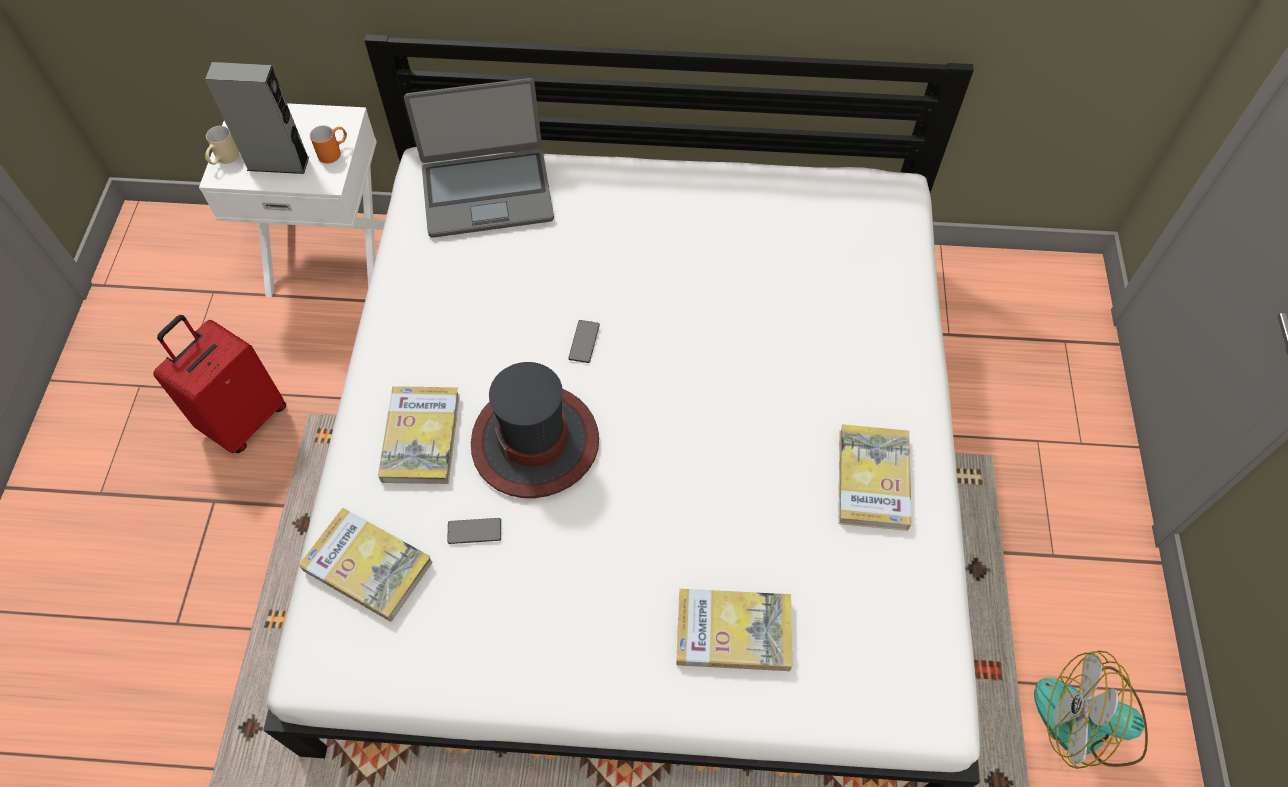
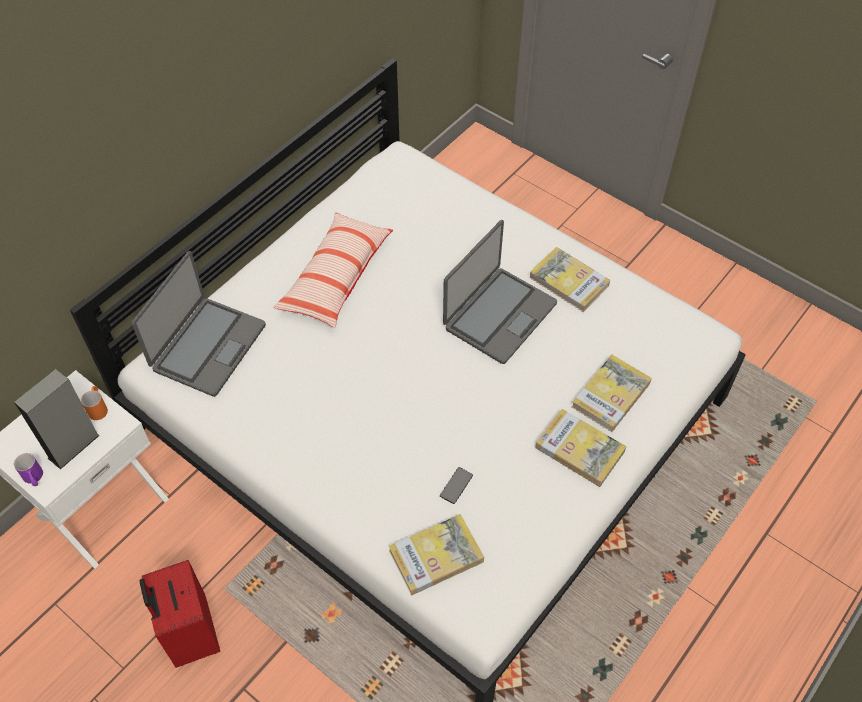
camera: 55 degrees left, 5 degrees down
(224, 159) = (34, 479): beige mug -> purple mug
(421, 437) = (366, 481): book -> book (579, 449)
(535, 441) = (420, 421): hat -> none
(584, 342) = (370, 359): phone -> none
(668, 242) = (336, 278): none -> pillow
(752, 432) = (499, 315): none -> laptop
(1088, 723) = (724, 311): fan -> none

